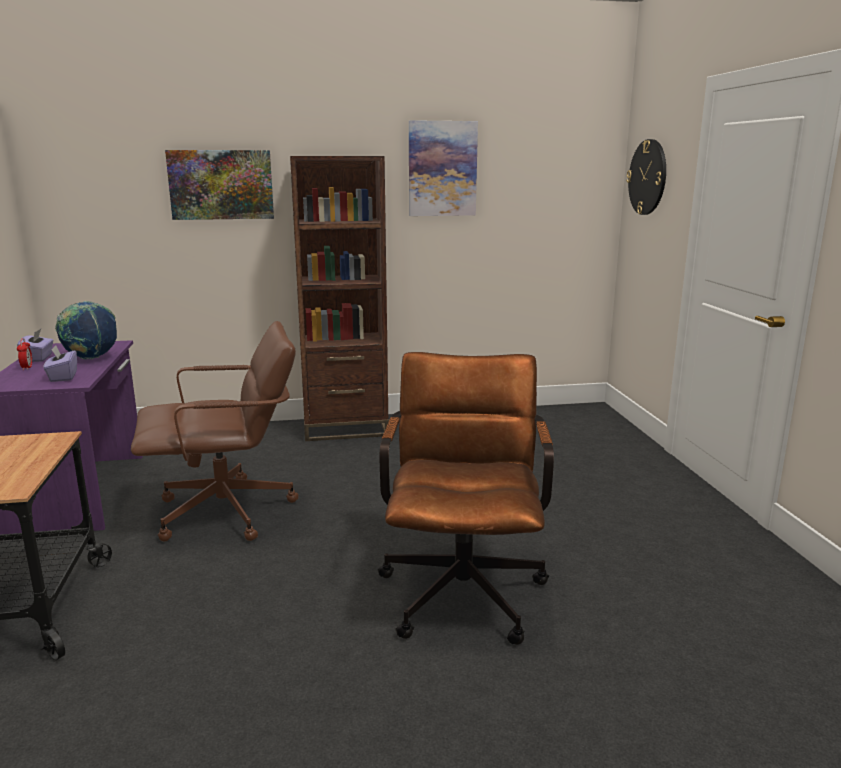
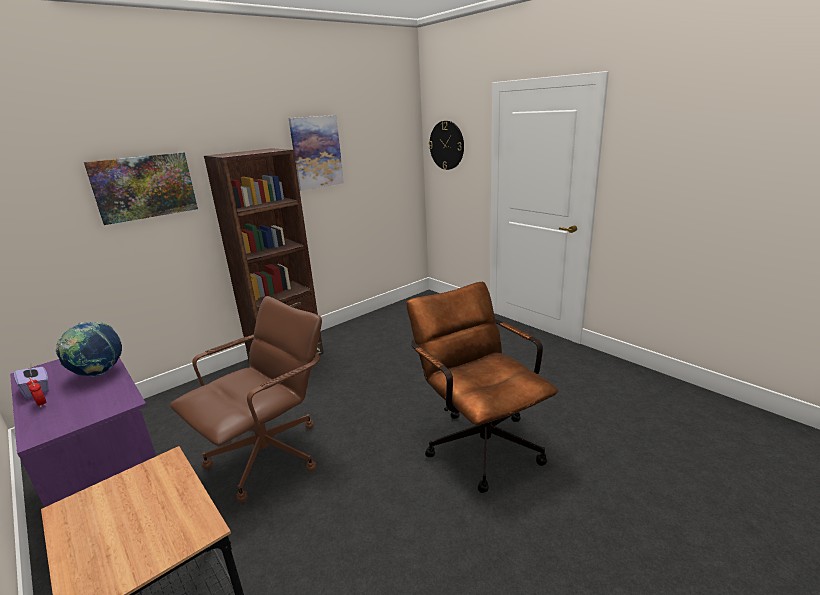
camera: 30 degrees left, 5 degrees up
(63, 377) = (100, 401): purple tissue box -> none

